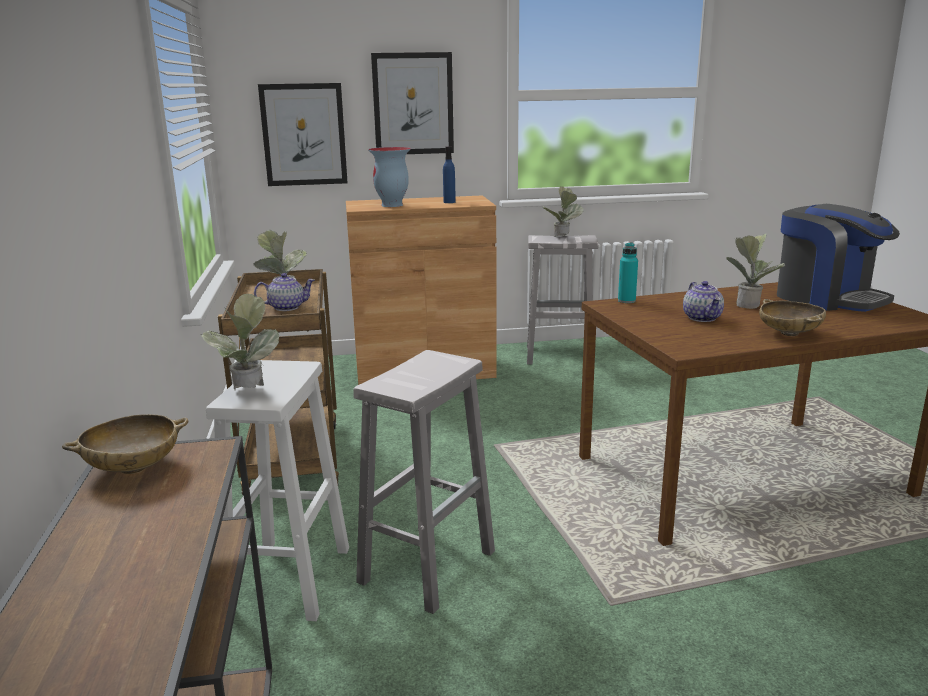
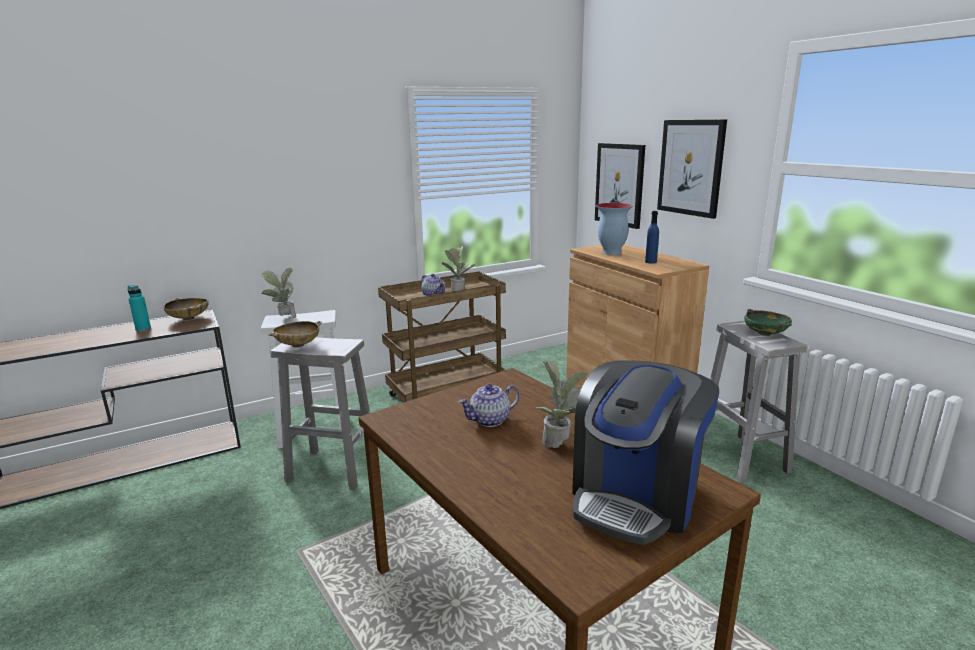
camera: 70 degrees right, 0 degrees up
(563, 238) = (765, 334): potted plant -> green bowl
(626, 301) = (527, 384): turquoise bottle -> turquoise bottle (143, 329)
(789, 334) = (457, 467): beige bowl -> beige bowl (298, 345)

